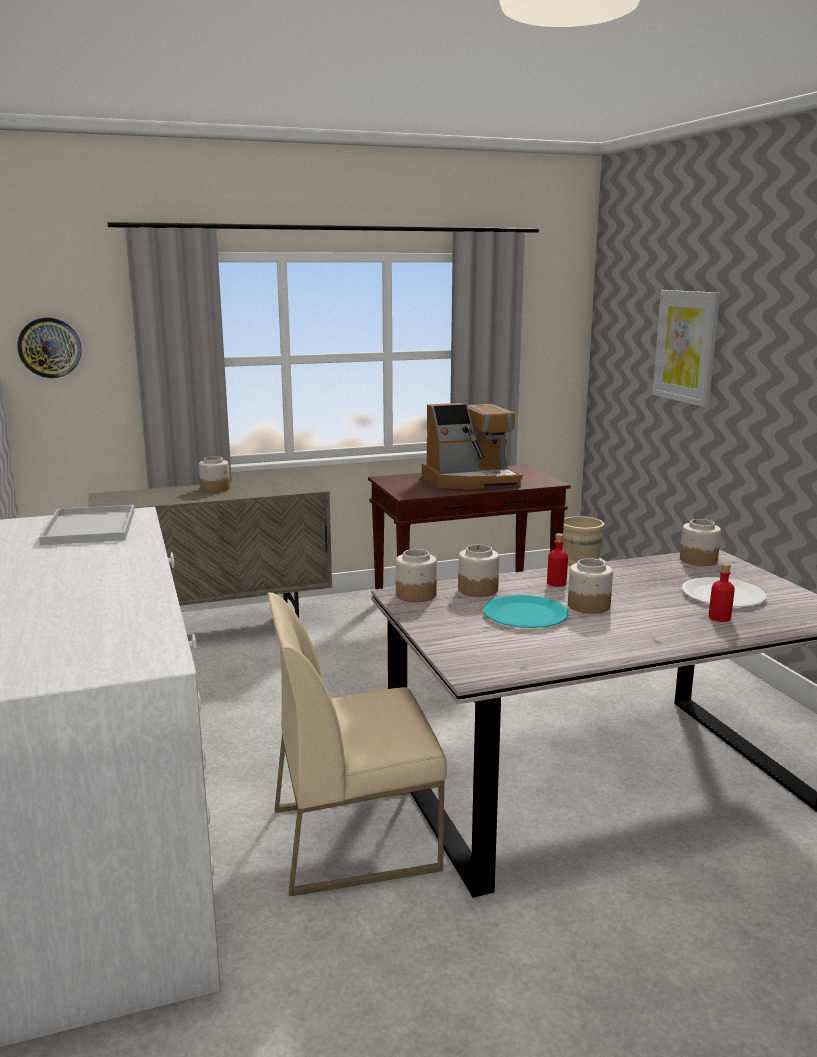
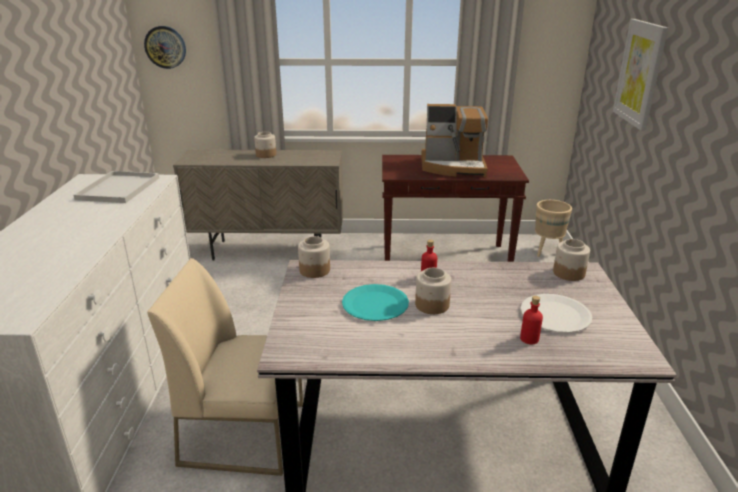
camera: 20 degrees right, 10 degrees up
(477, 589) = (363, 273): jar -> none

